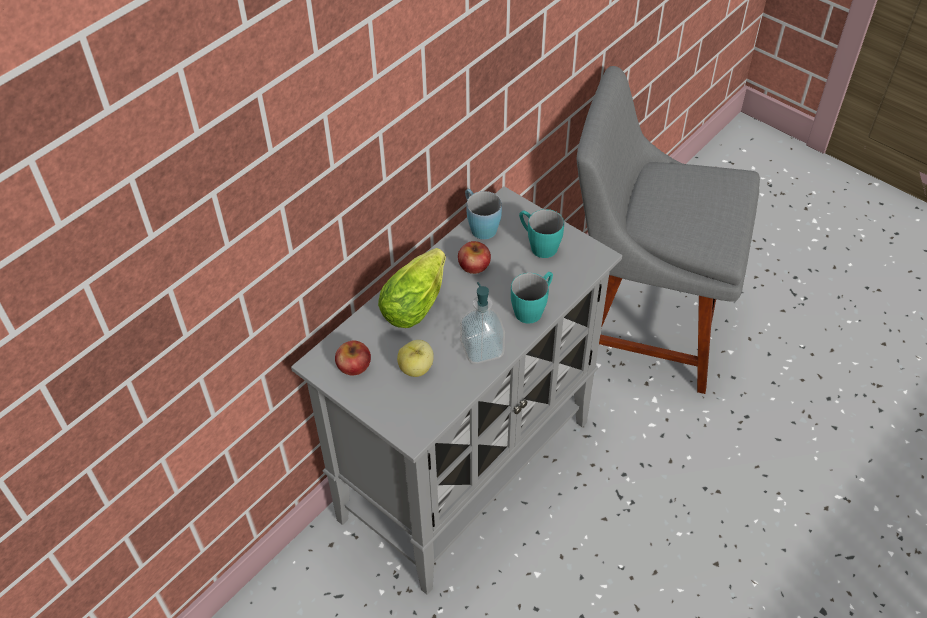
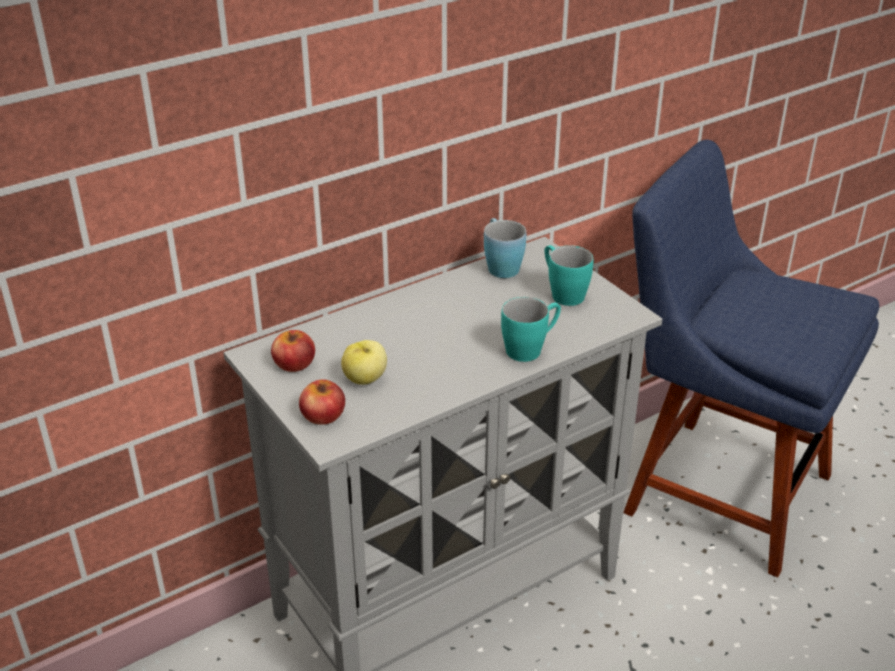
camera: 15 degrees right, 15 degrees down
(417, 299) = (397, 317): lettuce -> none
(474, 265) = (478, 298): apple -> apple (323, 415)
(482, 349) = (452, 375): soap dispenser -> none
(643, 326) = (717, 489): grey chair -> blue chair

